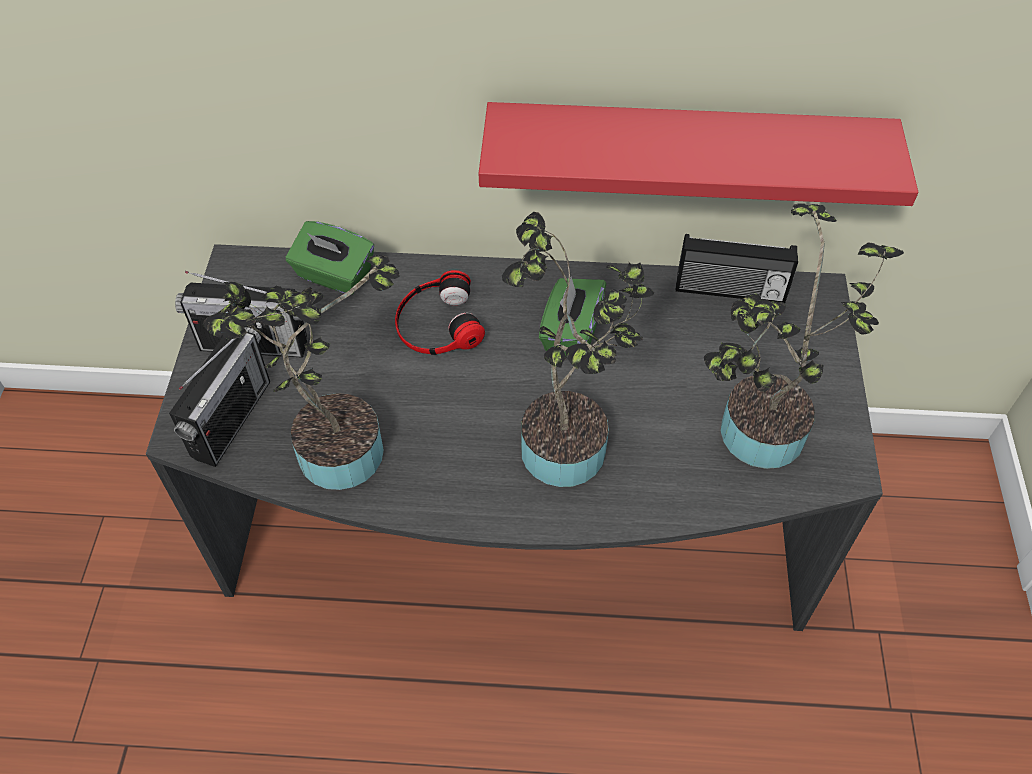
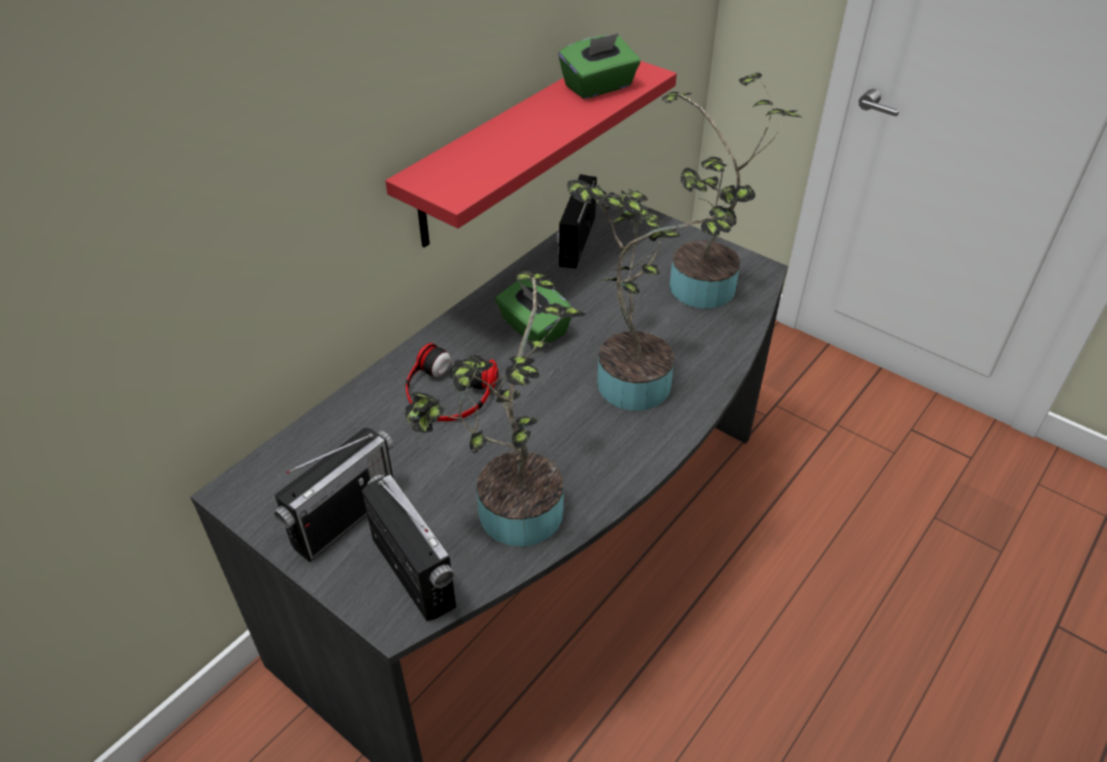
camera: 55 degrees left, 10 degrees down
(334, 275) = (327, 430): green tissue box -> green tissue box (599, 87)
(730, 291) = (575, 241): radio -> radio turned 150 degrees clockwise

